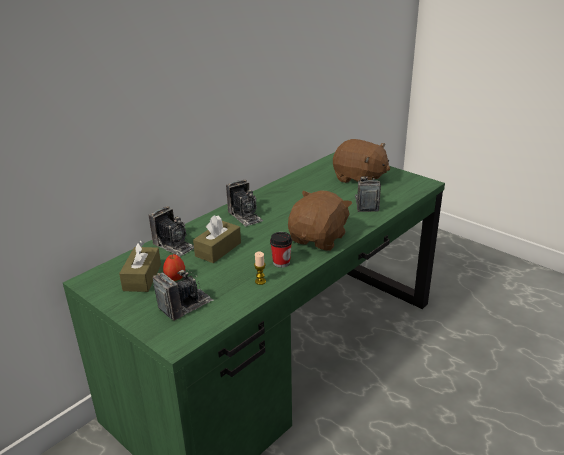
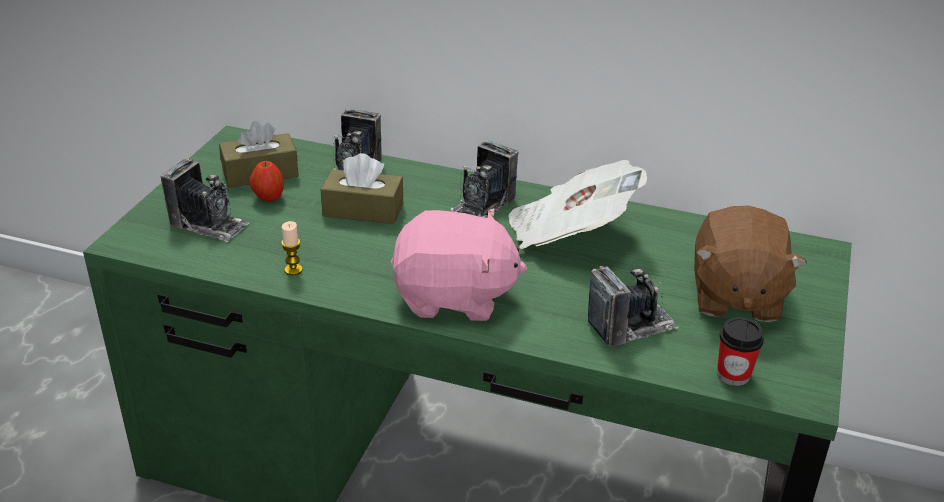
camera: 65 degrees right, 5 degrees up
(281, 262) = (356, 276): cup -> cup (733, 375)
(287, 200) = (569, 233): none -> newspaper
(319, 239) = (454, 297): brown plush toy -> pink plush toy

